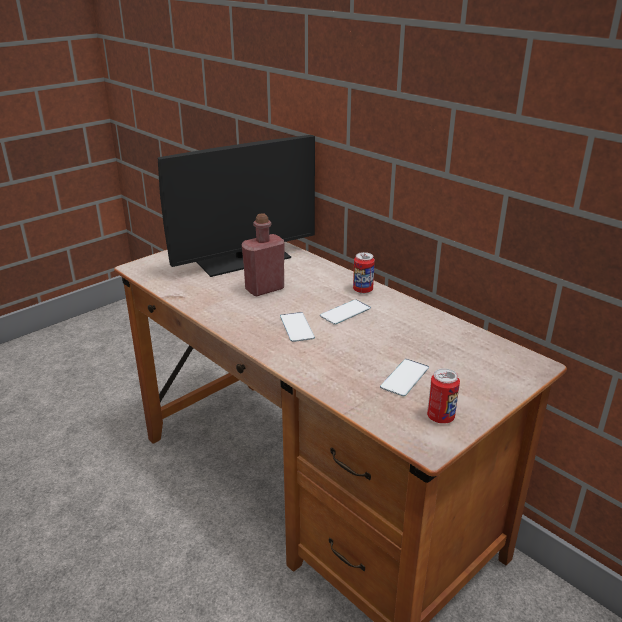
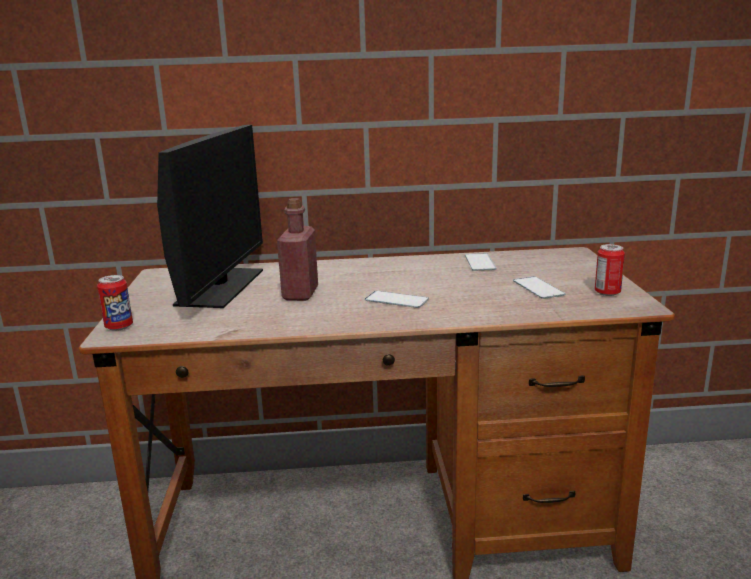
camera: 50 degrees left, 10 degrees down
(345, 312) = (404, 278): phone -> phone (480, 262)
(363, 290) = (378, 264): can -> can (119, 327)

